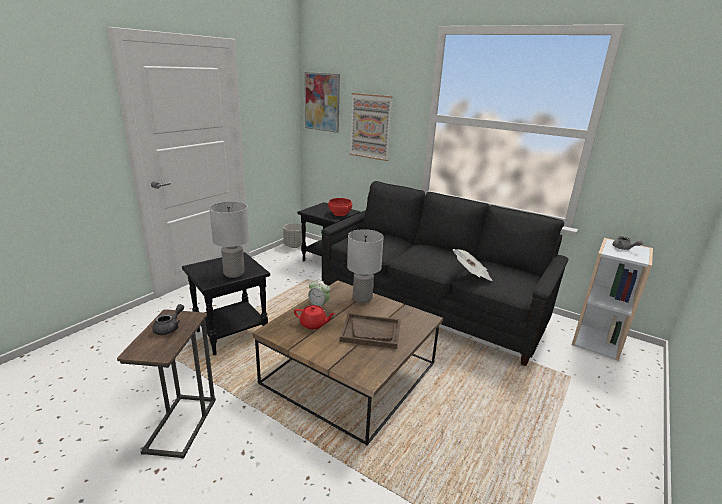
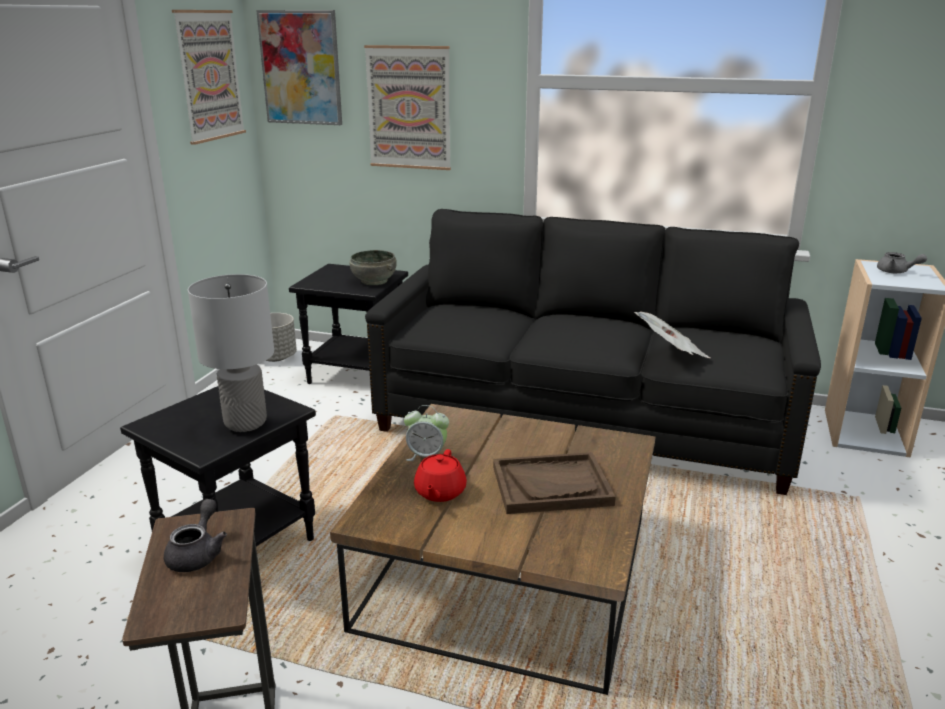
camera: 15 degrees left, 0 degrees up
(275, 103) = (209, 75): none -> picture
(313, 324) = (439, 492): red teapot -> red teapot turned 105 degrees clockwise
(340, 214) = (374, 281): red bowl -> grey bowl
(362, 300) = (499, 431): grey table lamp -> none

